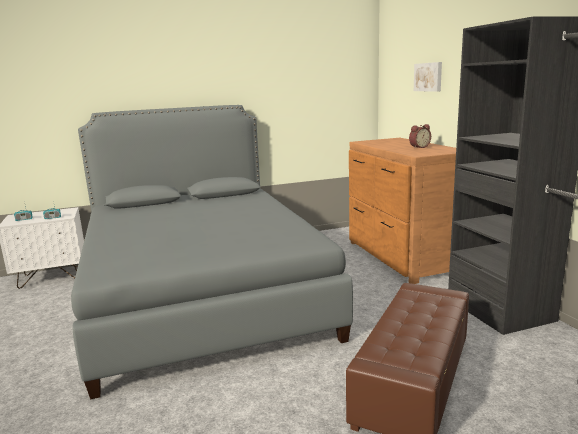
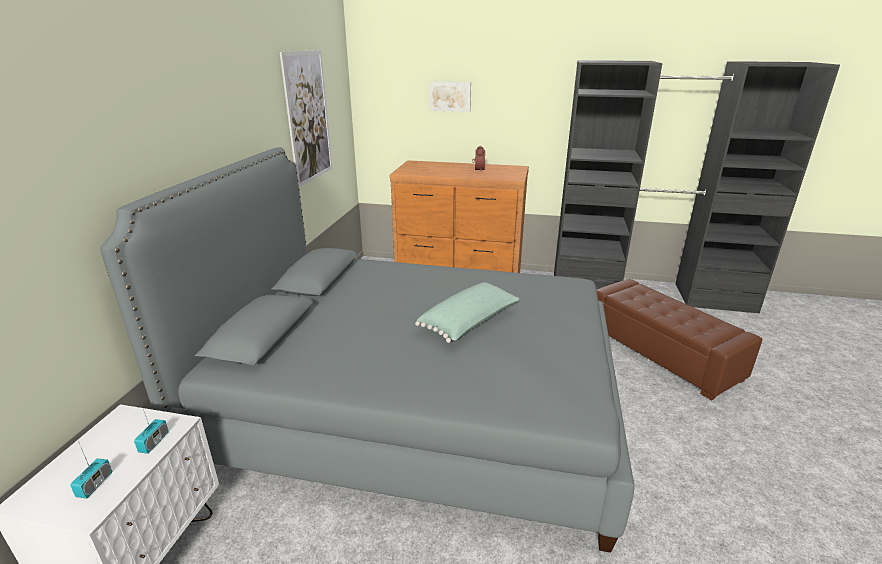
camera: 60 degrees left, 10 degrees up
(200, 230) = (470, 323): none -> green pillow
(298, 90) = (308, 117): none -> picture

